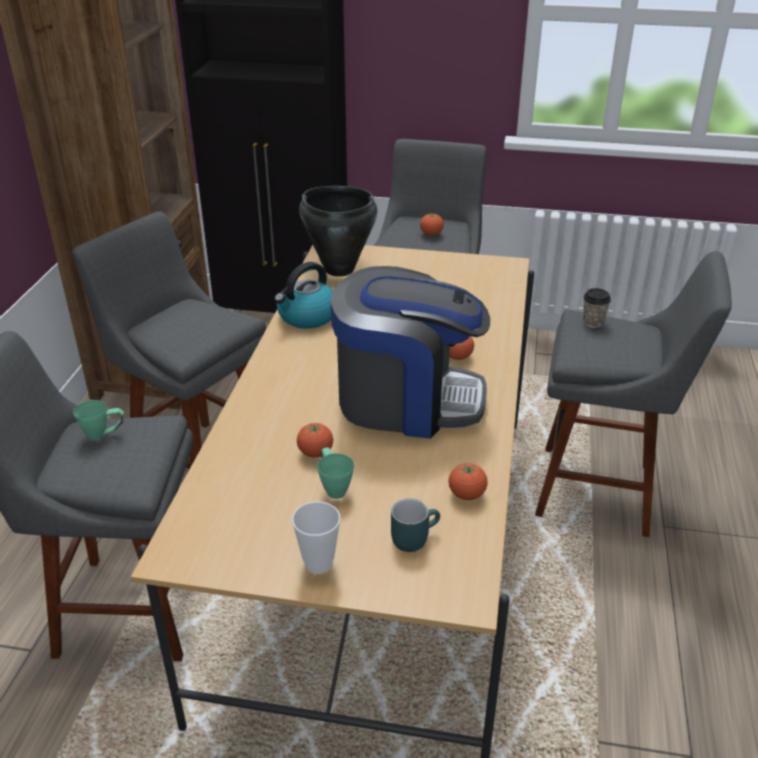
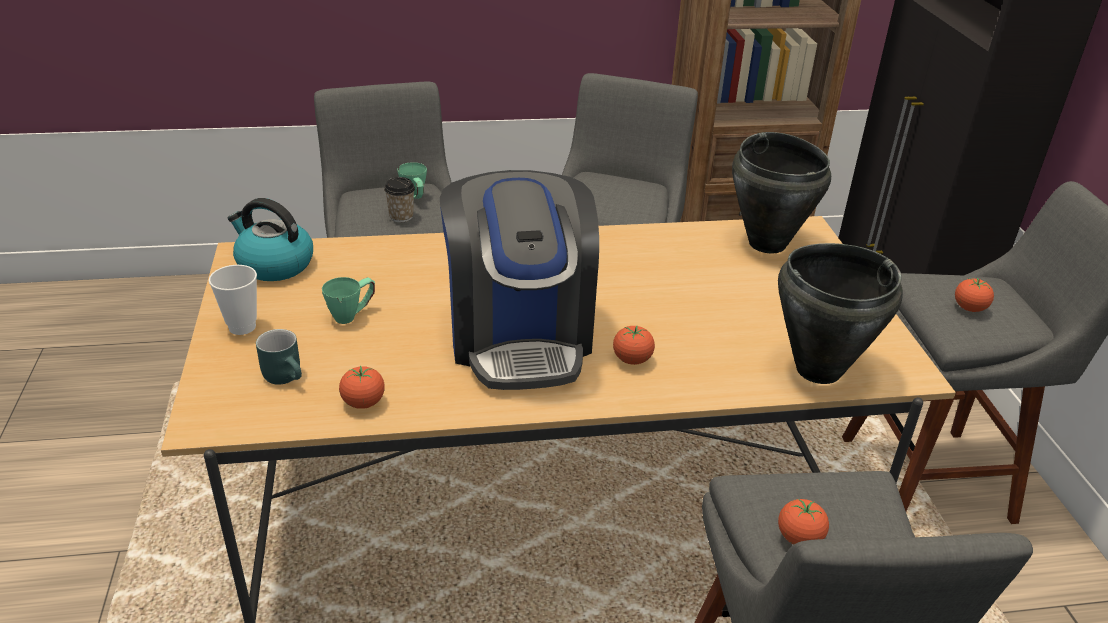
camera: 70 degrees right, 0 degrees up
(307, 317) = (645, 243): kettle -> kettle (274, 265)
(315, 453) = (402, 295): tomato -> tomato (799, 538)
(493, 293) = (817, 369): none -> black cooking pot
(593, 322) = (859, 499): cup -> cup (401, 216)

